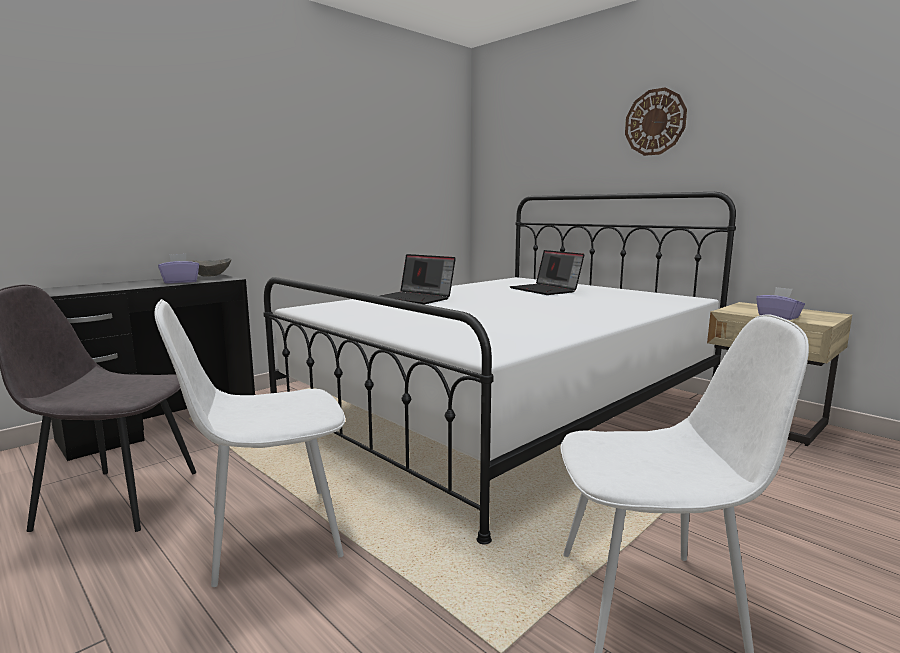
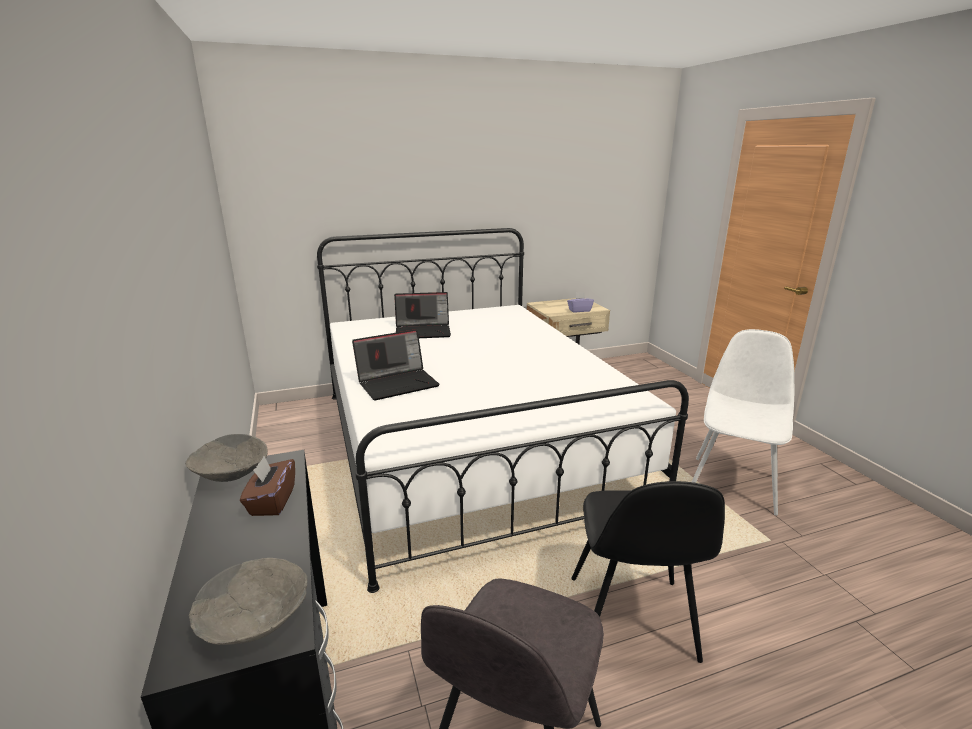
camera: 65 degrees left, 10 degrees up
(68, 291) = (257, 622): none -> grey bowl
(180, 282) = (272, 501): purple tissue box -> brown tissue box
(269, 534) = (631, 620): white chair -> black chair
(655, 122) = (454, 170): wall clock -> none

